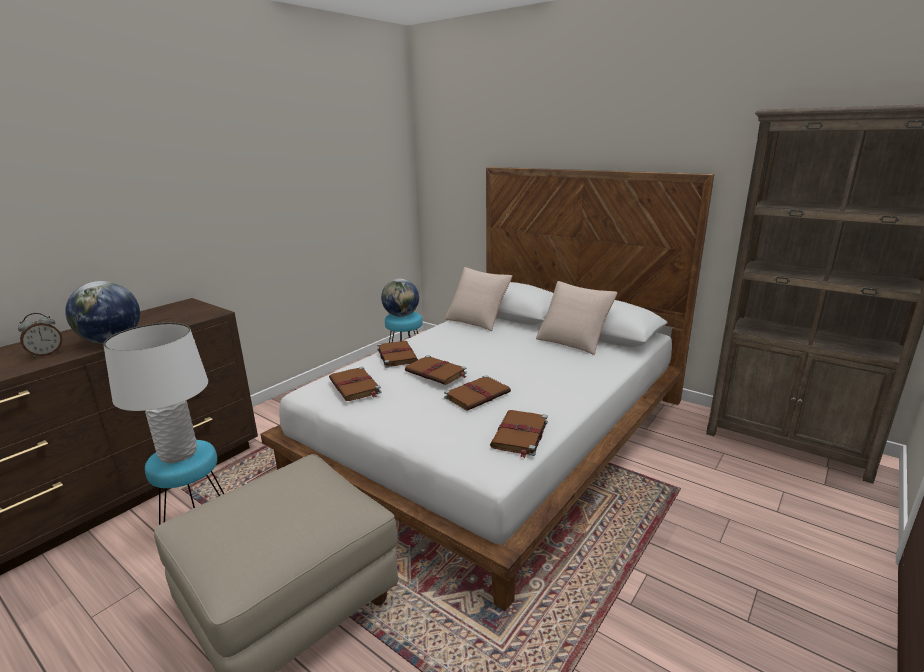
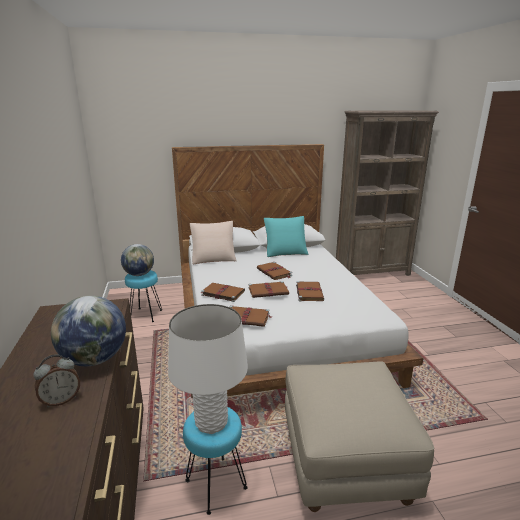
camera: 50 degrees left, 0 degrees up
(46, 354) = (61, 400): alarm clock -> alarm clock turned 60 degrees clockwise
(519, 435) = (364, 299): brown book -> brown book (274, 272)
(573, 341) = (285, 251): beige pillow -> turquoise pillow

